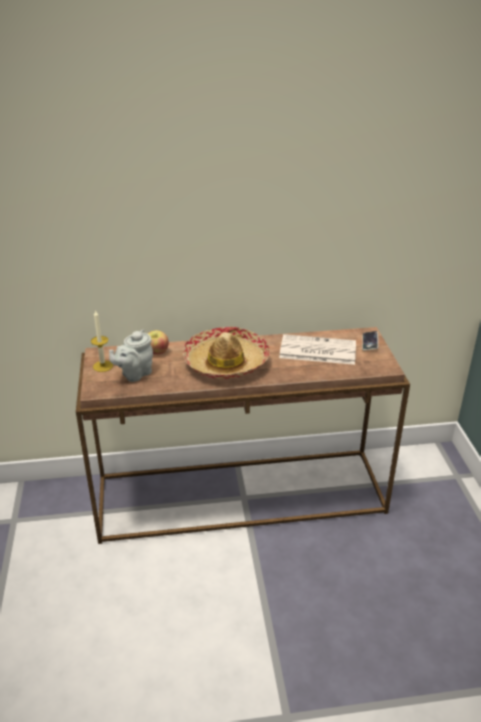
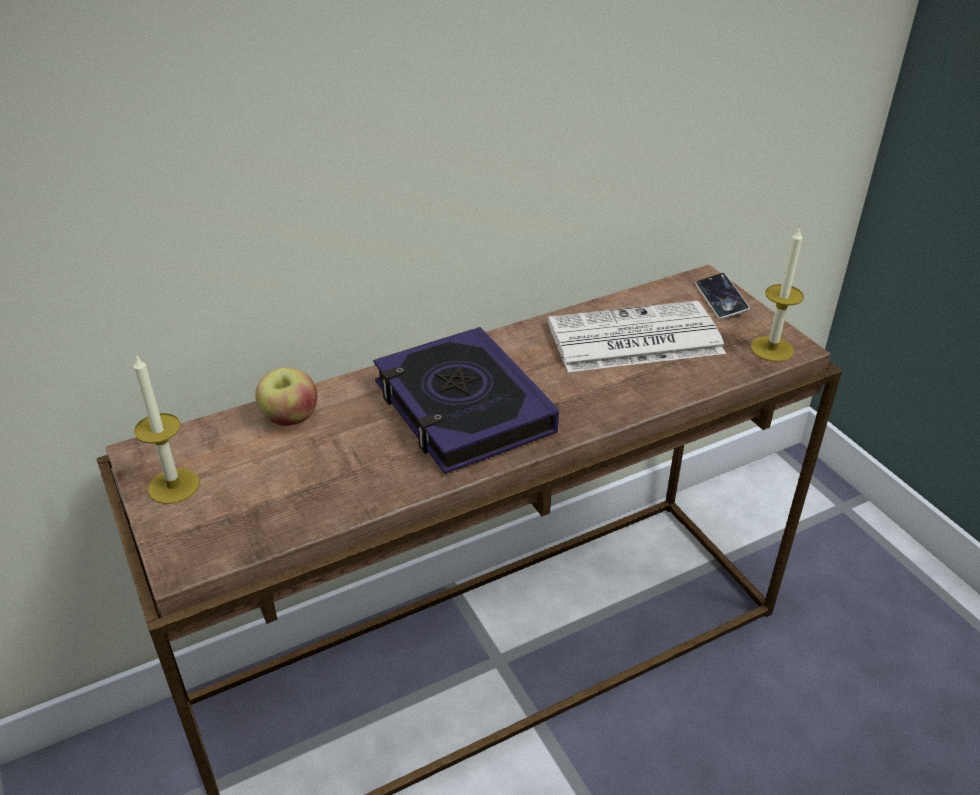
camera: 20 degrees left, 5 degrees up
(134, 374) = (265, 489): grey teapot -> none
(226, 362) = (462, 408): hat -> book
(377, 367) = (772, 349): none -> candle

